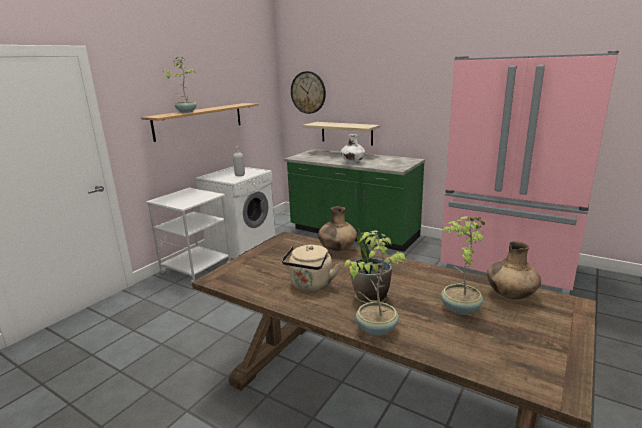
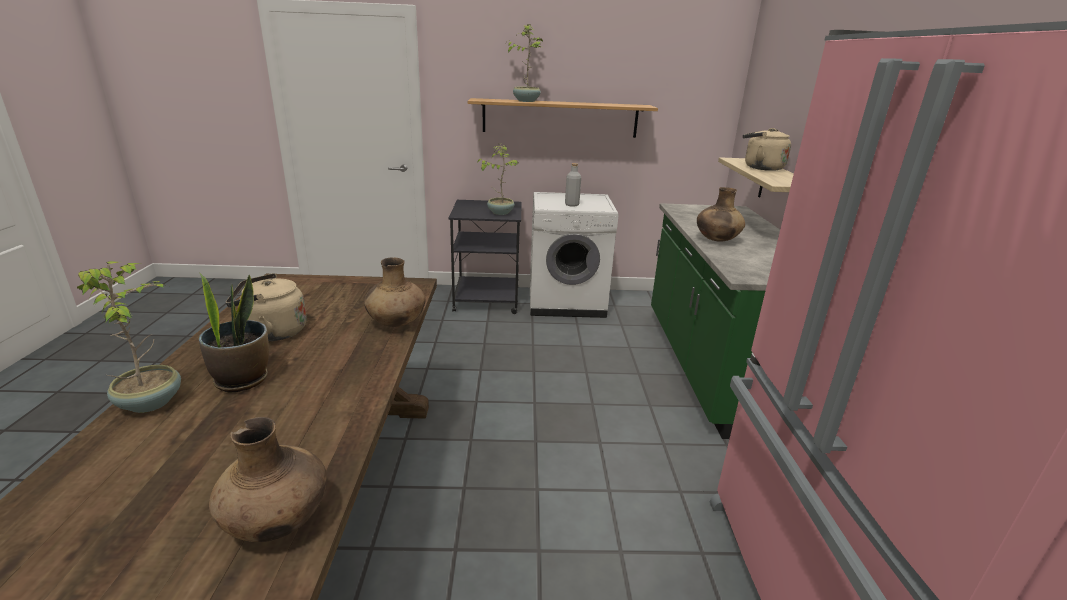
camera: 55 degrees right, 5 degrees up
(197, 268) = (488, 299): white cart -> black cart
(308, 92) = (766, 103): wall clock -> none
(334, 124) = (760, 168): none -> beige kettle
(352, 162) = (716, 240): white vase -> brown vase
(459, 309) = (214, 465): potted plant -> potted plant (500, 212)

